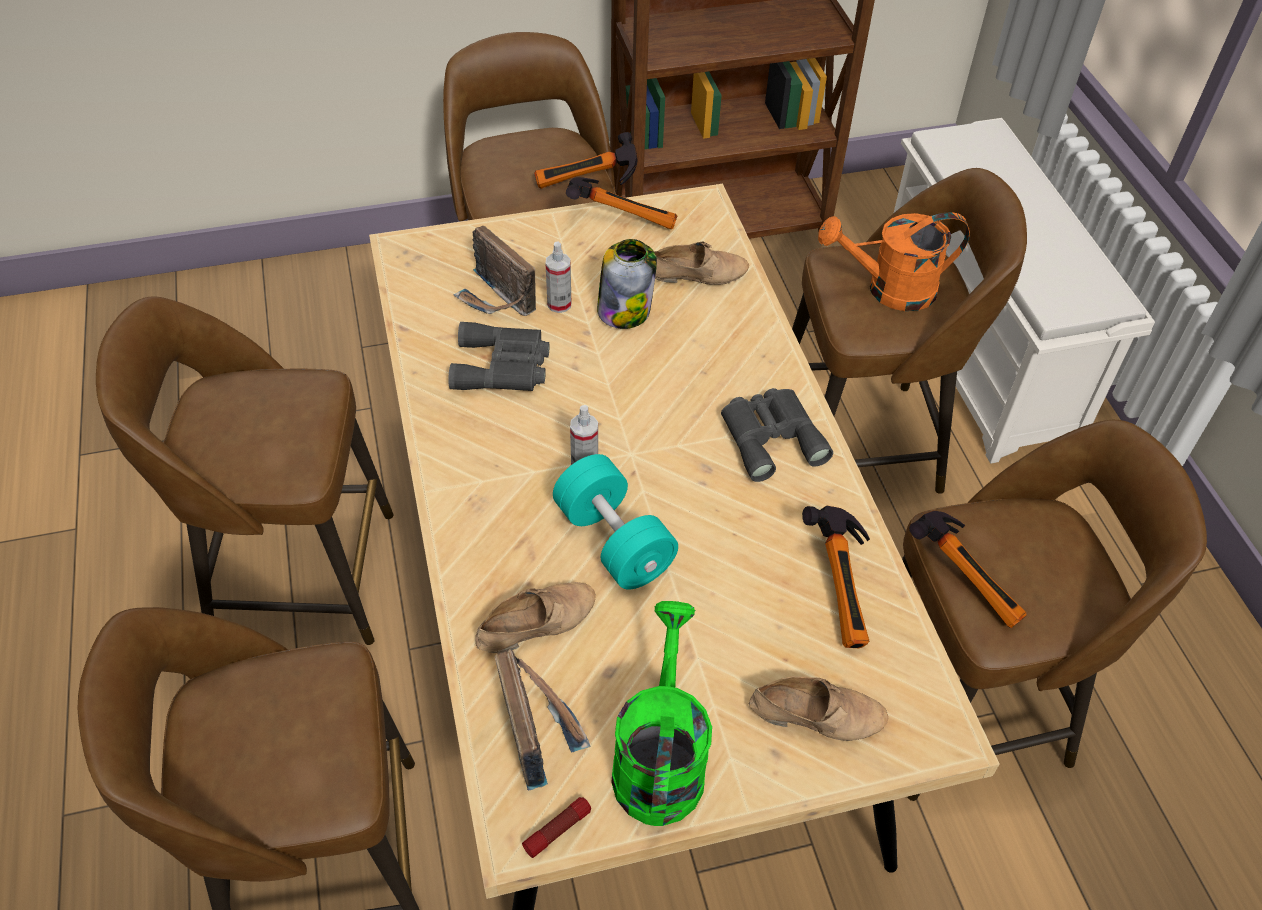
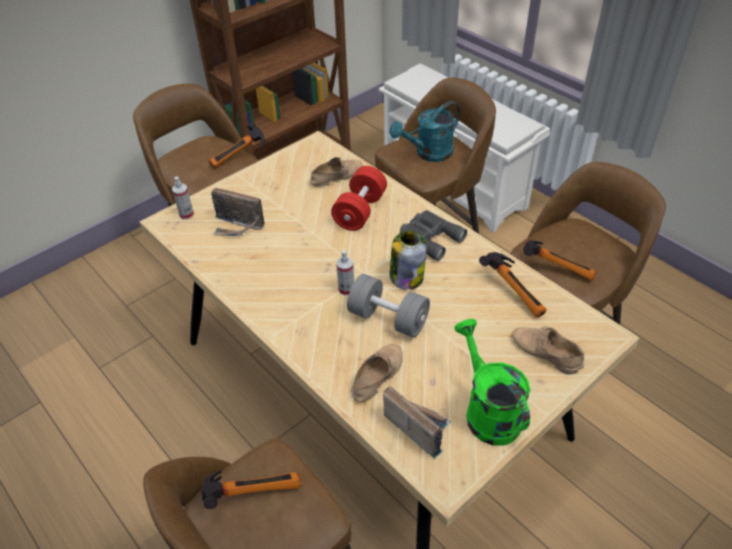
camera: 25 degrees left, 5 degrees down
(296, 575) = (164, 444): brown stool -> none
(503, 367) = (266, 258): grey binoculars -> none
(557, 830) = (463, 471): flashlight -> none
(559, 304) = (274, 217): spray bottle -> spray bottle (186, 214)
(614, 541) = (388, 318): turquoise dumbbell -> grey dumbbell
(622, 215) = (277, 162): hammer -> hammer (252, 489)
(624, 310) = (312, 207): jar -> jar (406, 276)
(693, 347) = (360, 211): none -> red dumbbell
(817, 712) = (545, 353): beige shoe -> beige shoe turned 120 degrees counterclockwise
(889, 290) = (428, 154): orange watering can -> turquoise watering can

